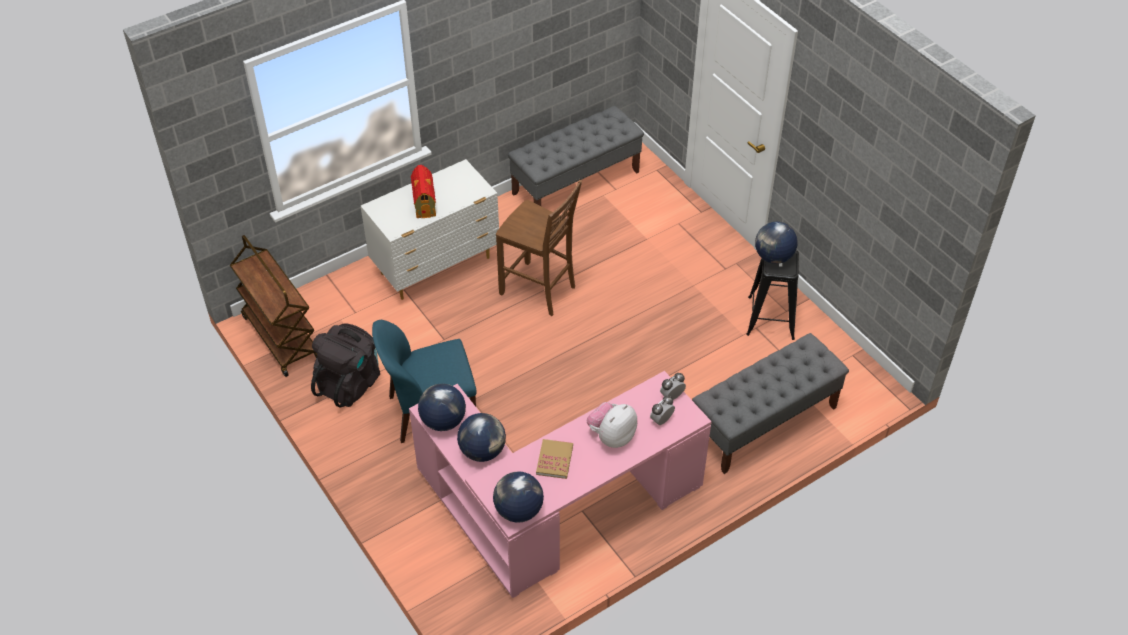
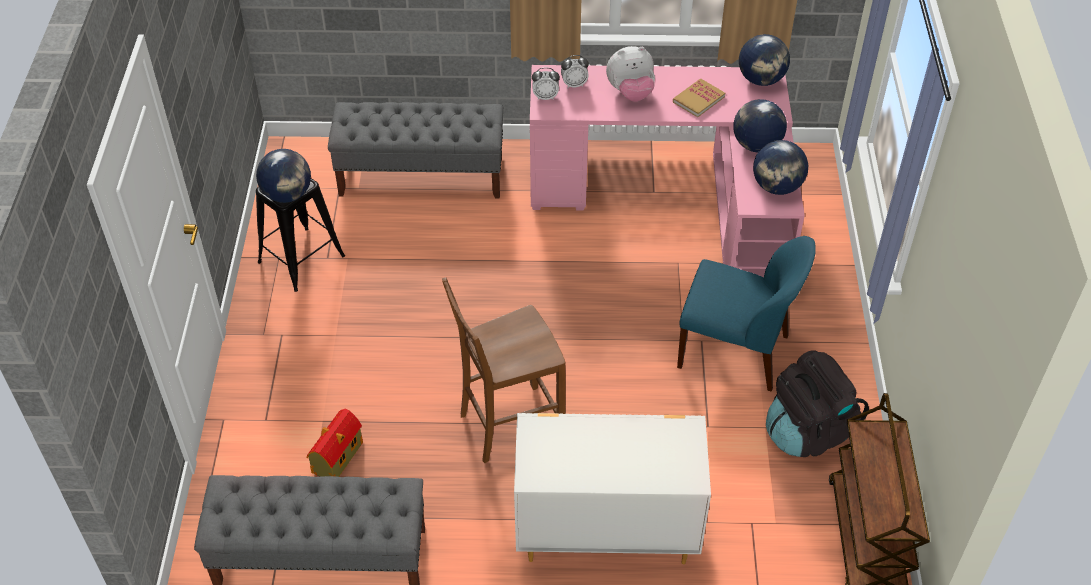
camera: 145 degrees left, 0 degrees up
(424, 203) = (622, 449): toy house -> toy house (336, 458)
(539, 291) = (508, 425): brown chair -> brown chair turned 90 degrees counterclockwise

